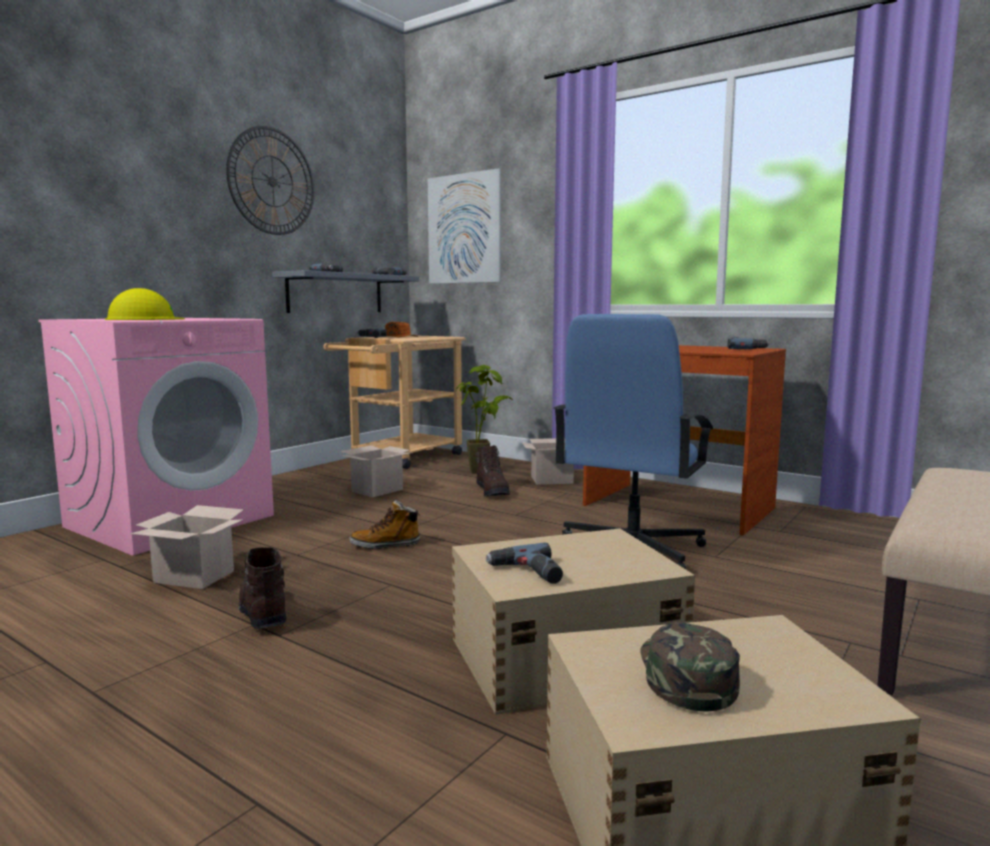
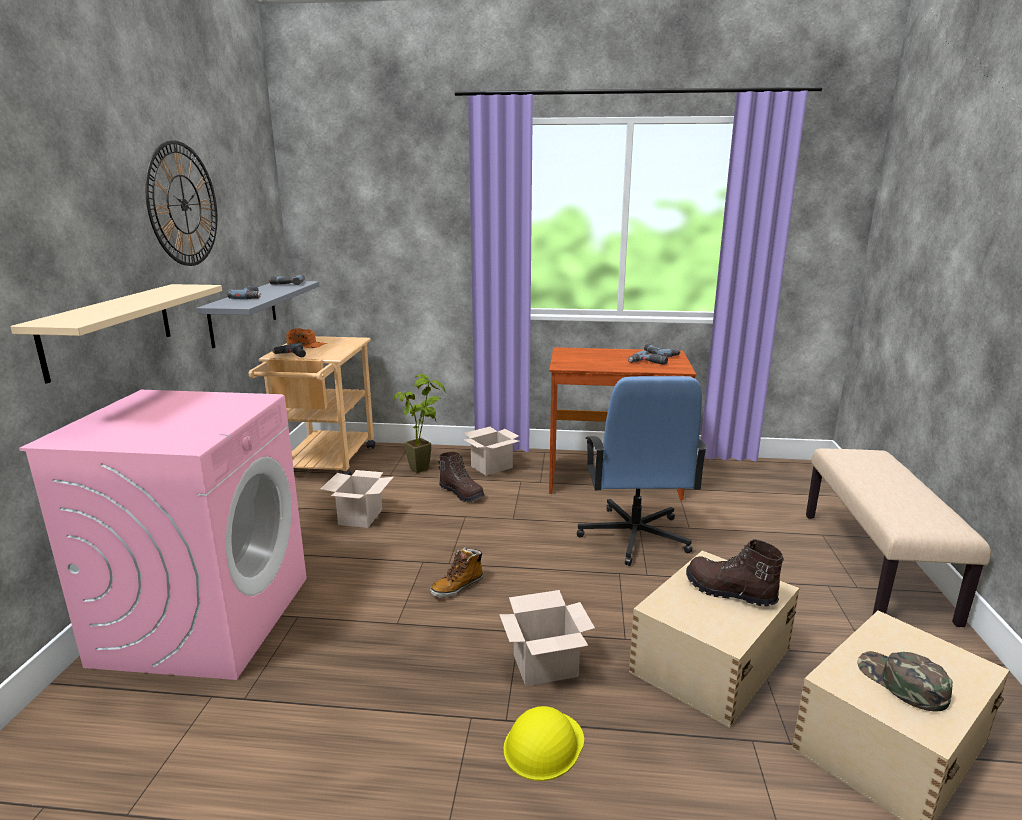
camera: 30 degrees left, 10 degrees up
(144, 319) = (181, 428): yellow hard hat -> yellow hard hat (543, 745)
(162, 260) = (109, 329): none -> beige shelf
(192, 577) = (339, 685): cardboard box -> cardboard box (544, 667)
(262, 613) = (462, 702): brown boot -> brown boot (729, 592)
(464, 229) = (358, 230): picture -> none
(527, 573) = (717, 622): power drill -> power drill (647, 363)

